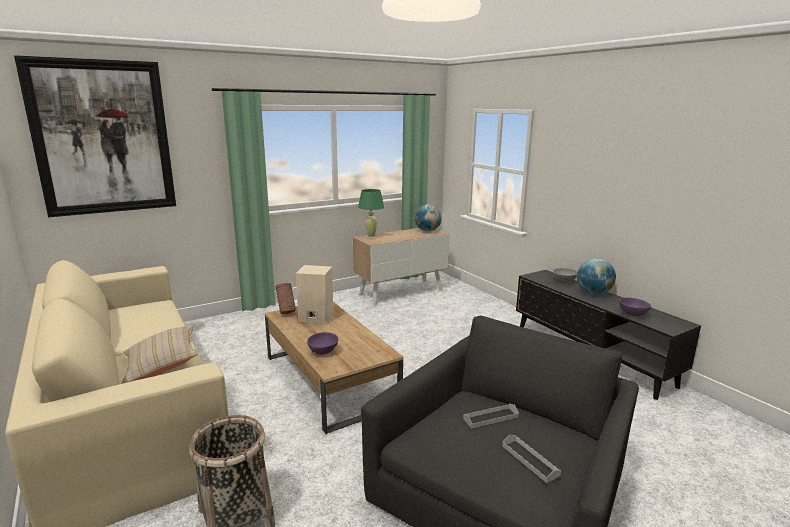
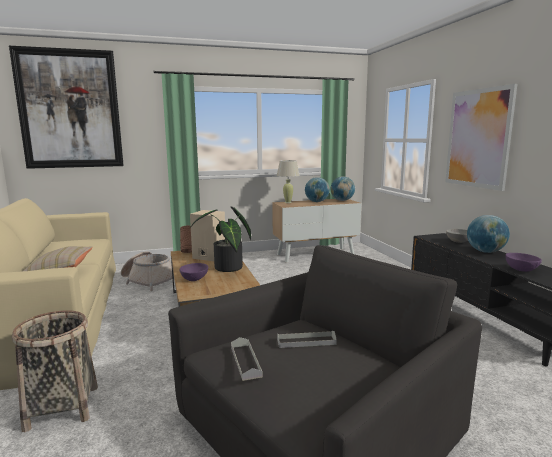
camera: 15 degrees right, 5 degrees down
(229, 345) = (148, 281): none -> basket
(348, 333) = (227, 269): none -> potted plant
(371, 237) = (288, 202): green table lamp -> beige table lamp
(402, 234) = (317, 202): none -> globe
(530, 460) = (321, 383): grey tray -> grey tray (245, 361)
(582, 179) = (478, 138): none -> picture

